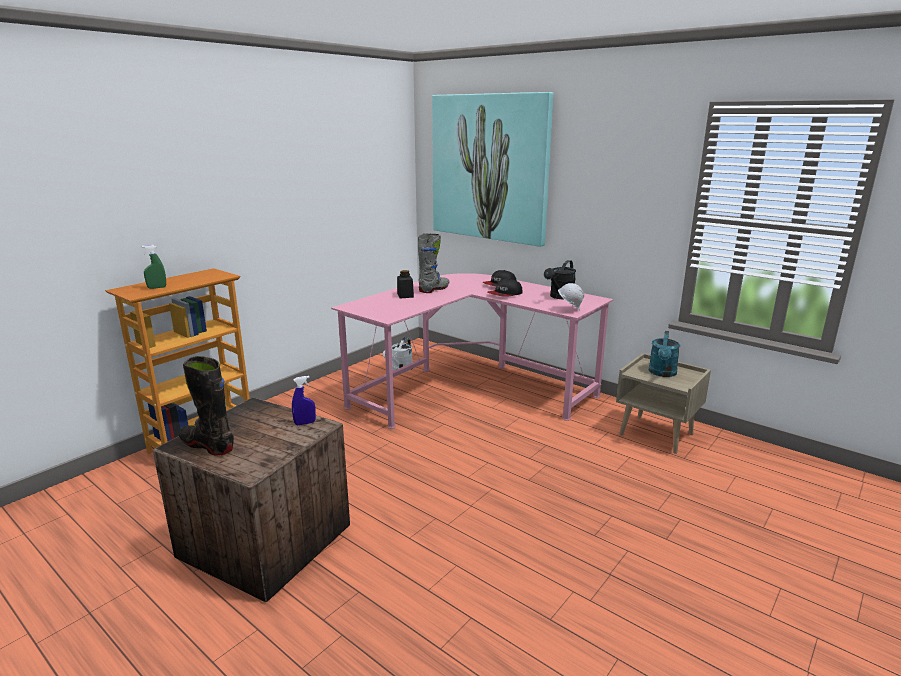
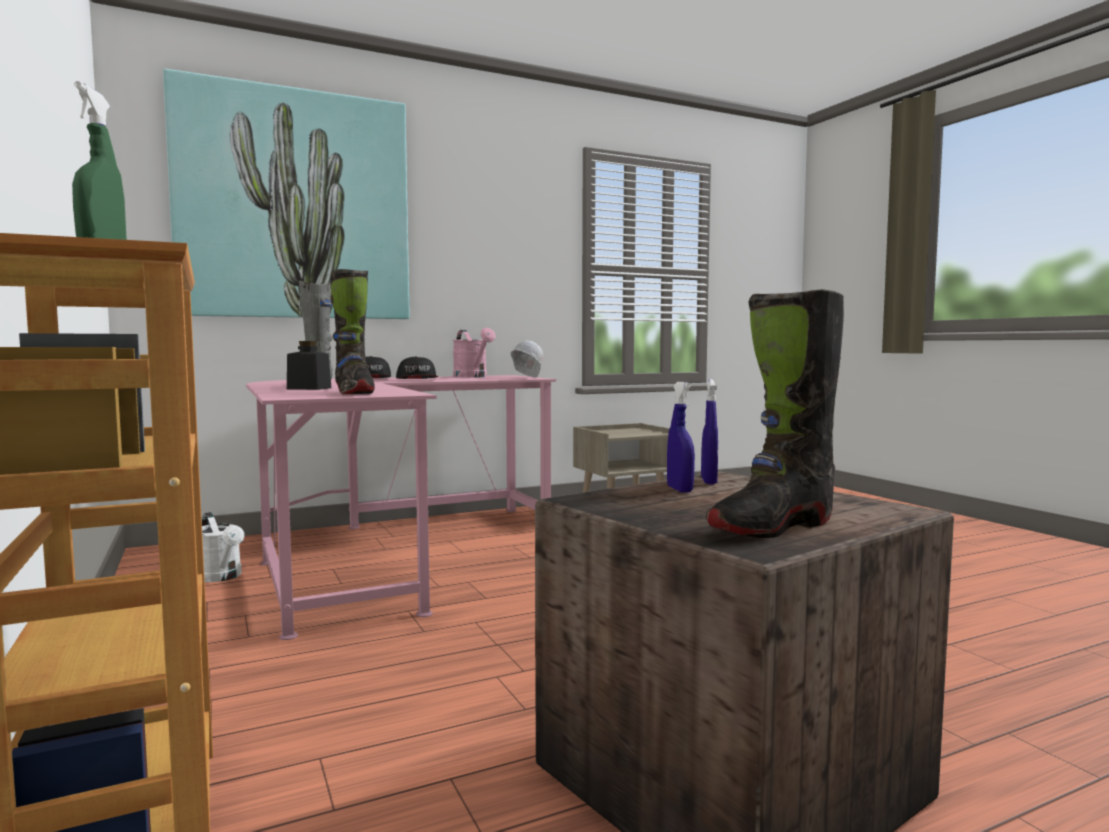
camera: 65 degrees left, 15 degrees down
(280, 419) = (679, 490): none -> blue spray bottle
(382, 309) = (354, 393): none -> black boot
(560, 297) = (473, 377): black watering can -> pink watering can
(662, 373) = (624, 432): turquoise watering can -> none

